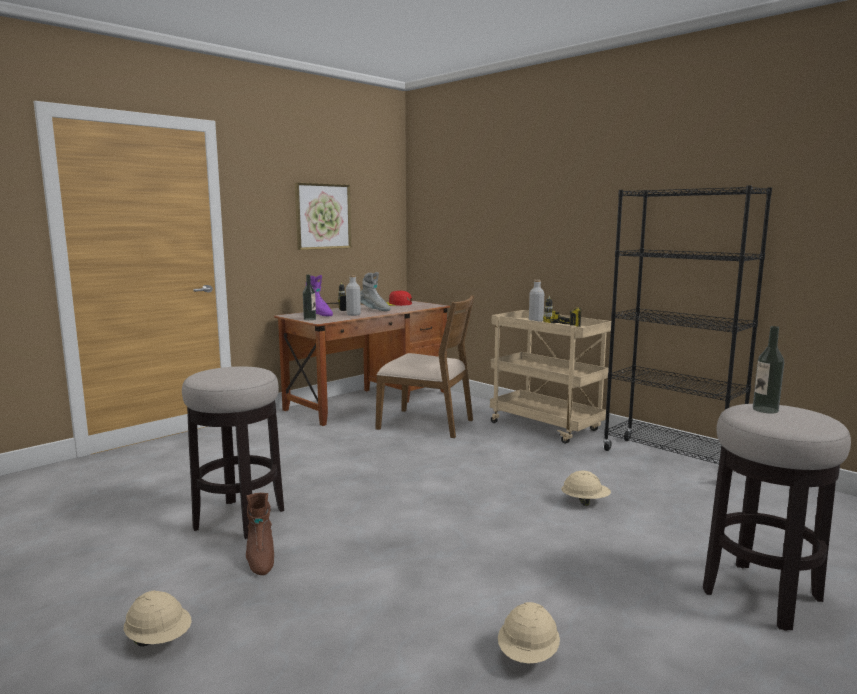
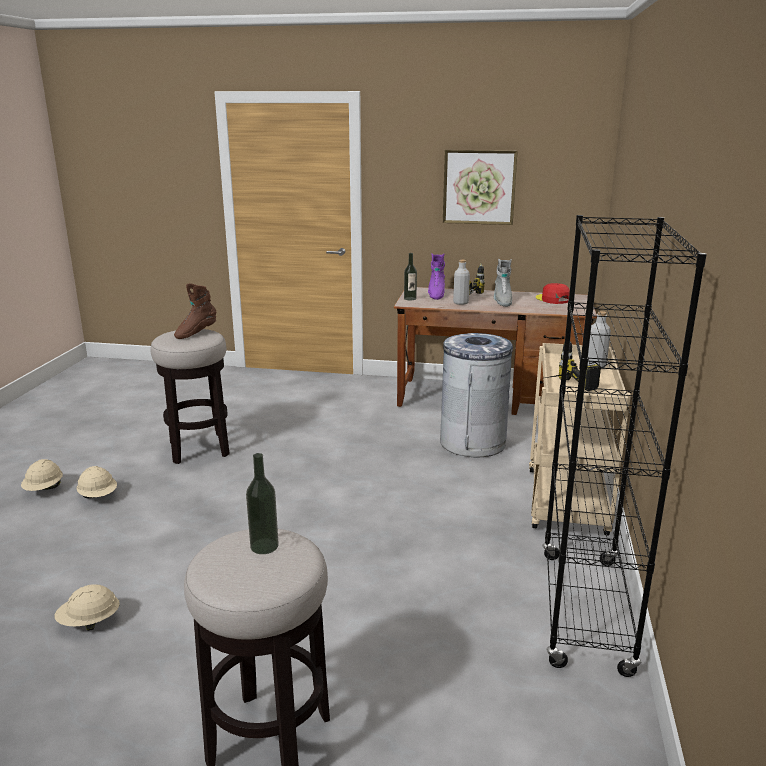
camera: 55 degrees right, 10 degrees up
(260, 559) = (151, 478): brown boot -> brown boot (196, 333)
(426, 424) = (473, 442): brown chair -> grey trash can
(585, 502) = (385, 580): beige hard hat -> beige hard hat (98, 496)

